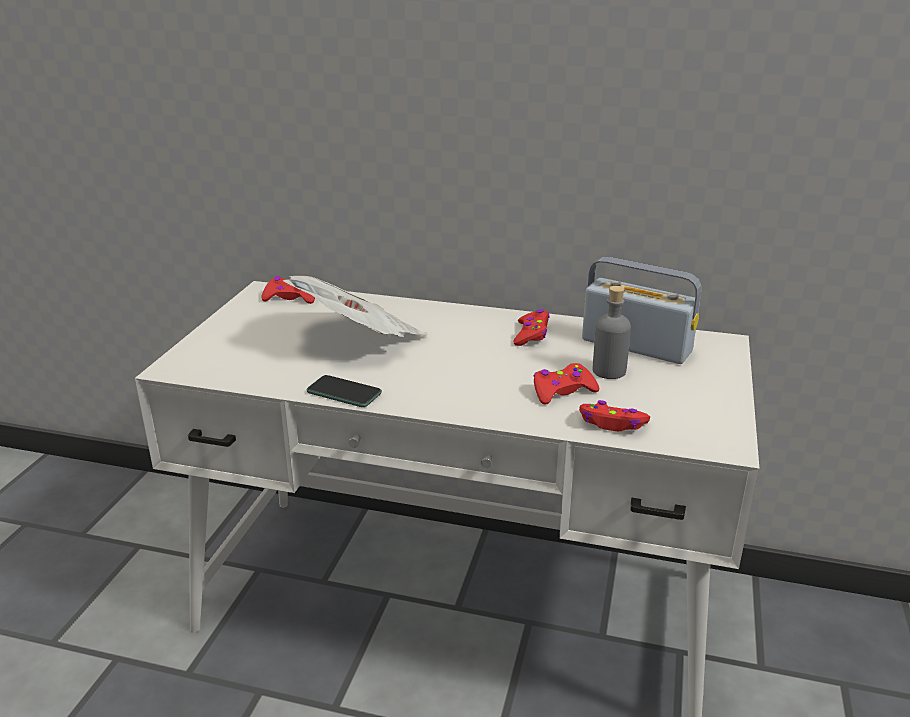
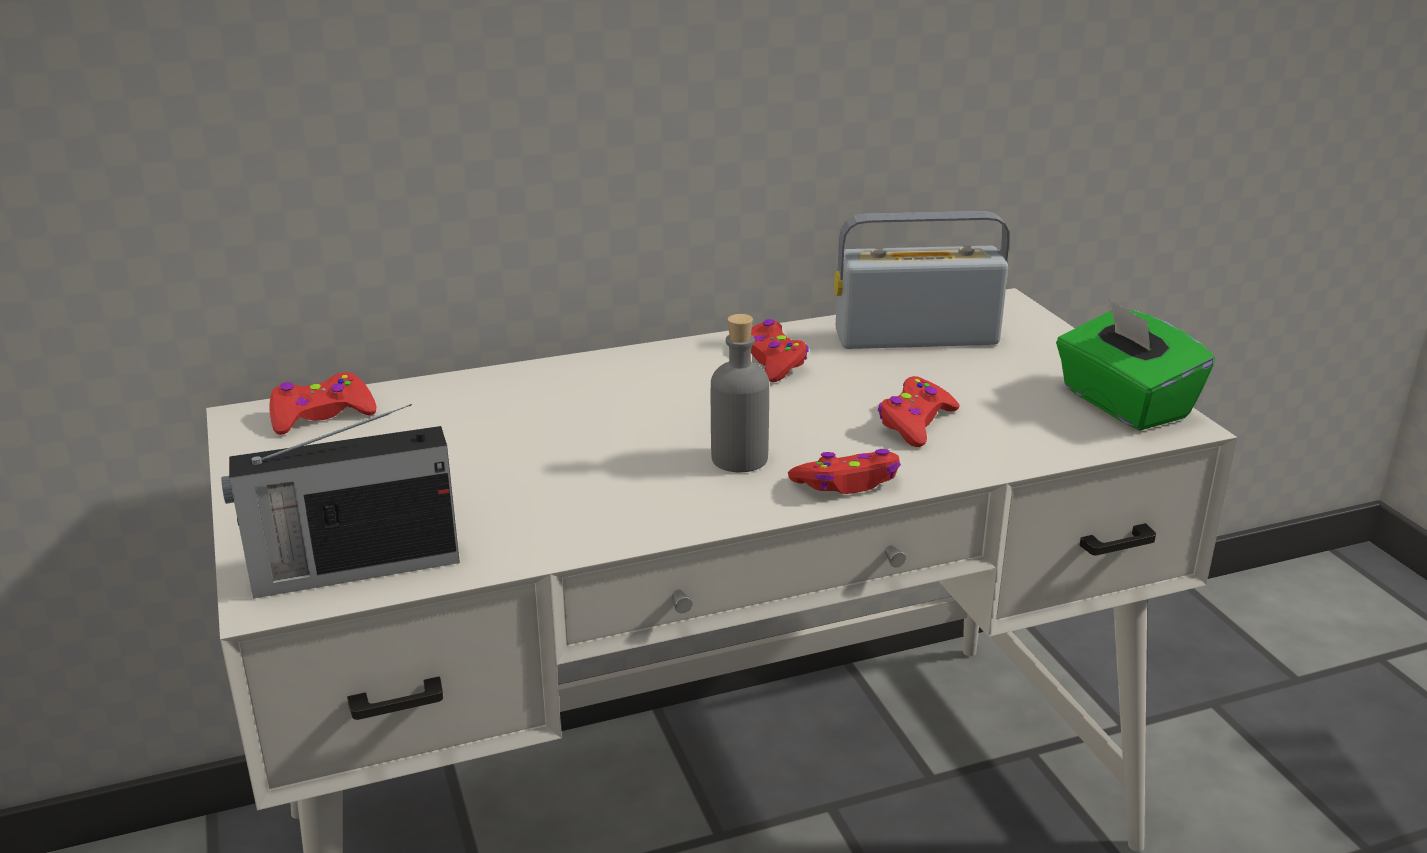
camera: 35 degrees left, 0 degrees up
(213, 368) = (352, 569): none -> radio
(344, 392) = (630, 528): phone -> none
(359, 340) = (537, 445): newspaper -> none
(609, 371) = (931, 379): grey bottle -> grey bottle (739, 458)
(612, 424) = (1028, 442): red game controller -> red game controller (848, 483)
(709, 423) = (1123, 404): none -> green tissue box

